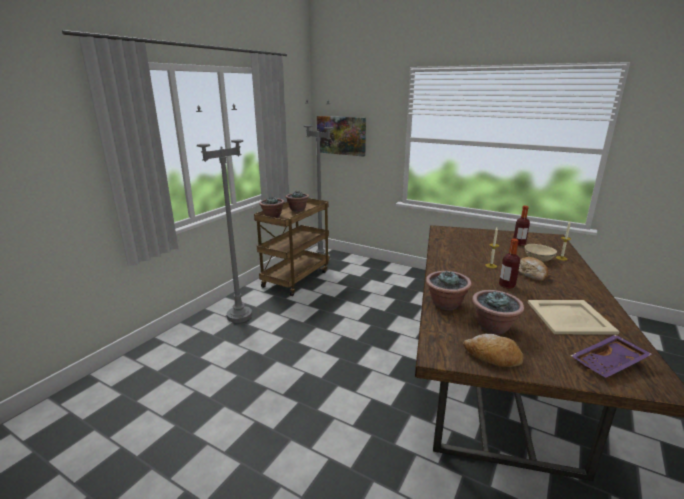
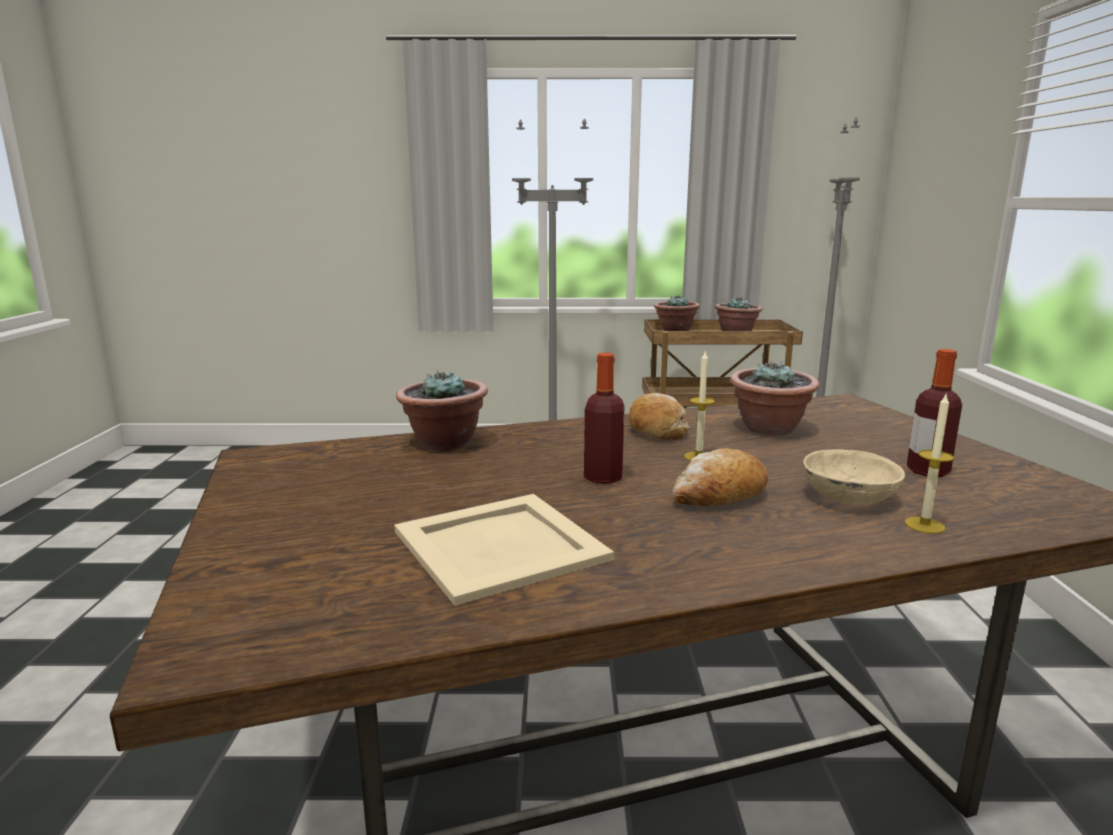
camera: 60 degrees right, 5 degrees down
(341, 135) = (914, 203): picture -> none
(492, 357) = (266, 488): bread -> bread (656, 429)
(493, 327) = (381, 481): potted plant -> potted plant (770, 429)
(609, 364) = (287, 591): purple tray -> none

